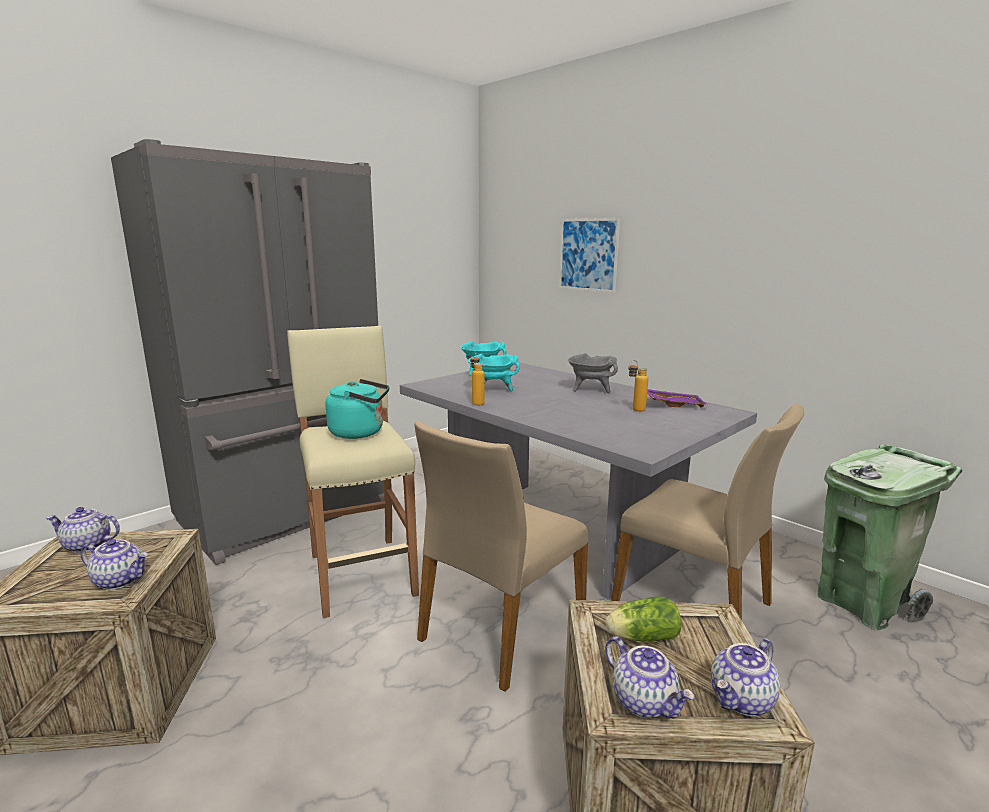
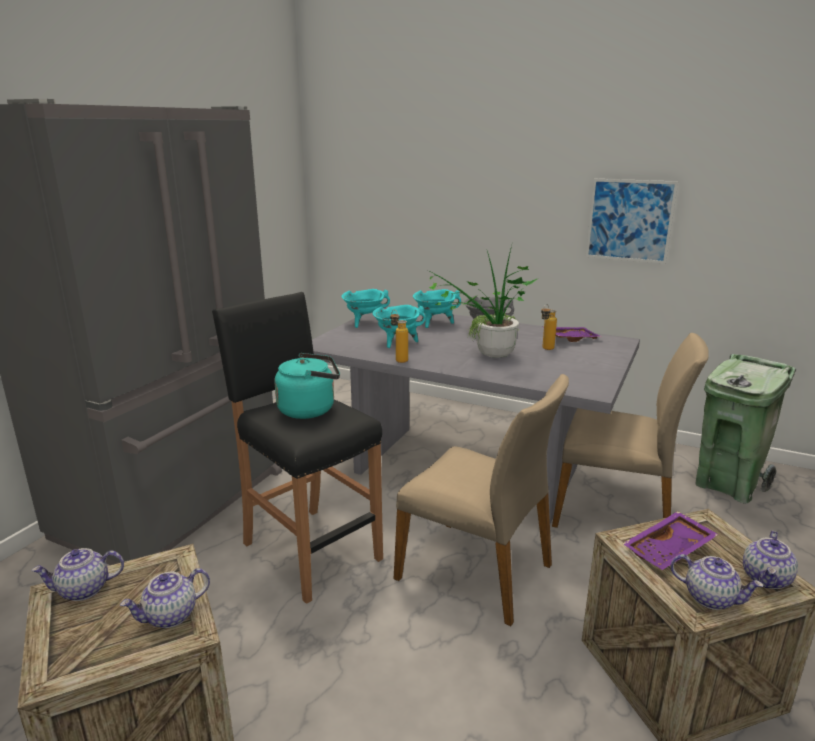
camera: 20 degrees left, 5 degrees up
(120, 580) = (170, 616): teapot -> teapot turned 150 degrees clockwise
(361, 573) = (310, 550): beige stool -> black stool
(500, 628) = (477, 571): beige chair -> beige chair turned 75 degrees counterclockwise
(547, 379) = (435, 323): none -> turquoise cooking pot
(565, 410) = (488, 357): none -> potted plant
(588, 255) = (443, 190): picture -> picture (629, 220)
(640, 637) = (670, 550): lettuce -> purple tray

